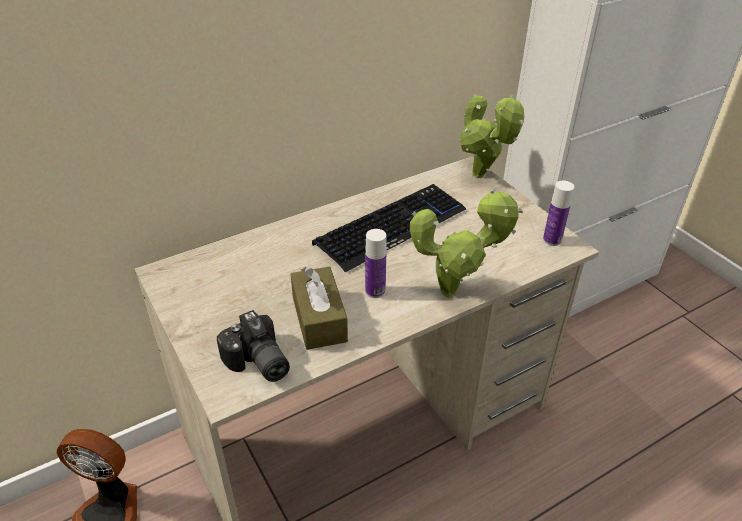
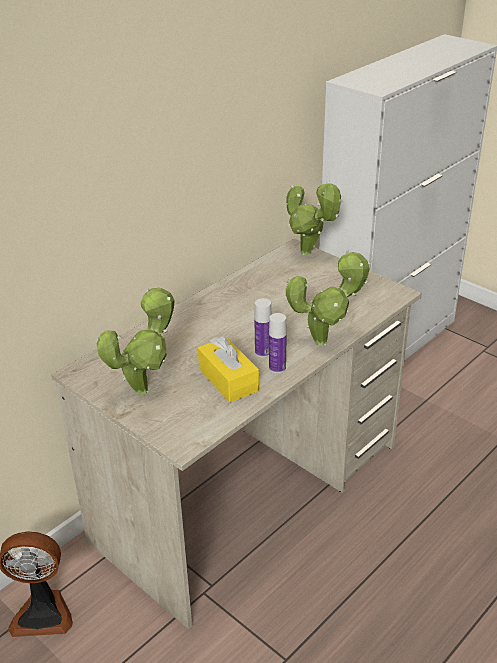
camera: 15 degrees left, 5 degrees down
(222, 307) = (145, 387): none -> potted plant
(257, 363) = (195, 419): camera -> none
(319, 318) = (228, 380): brown tissue box -> yellow tissue box
(391, 227) = (253, 304): keyboard -> none
(552, 240) = (384, 291): bottle -> bottle (277, 368)

